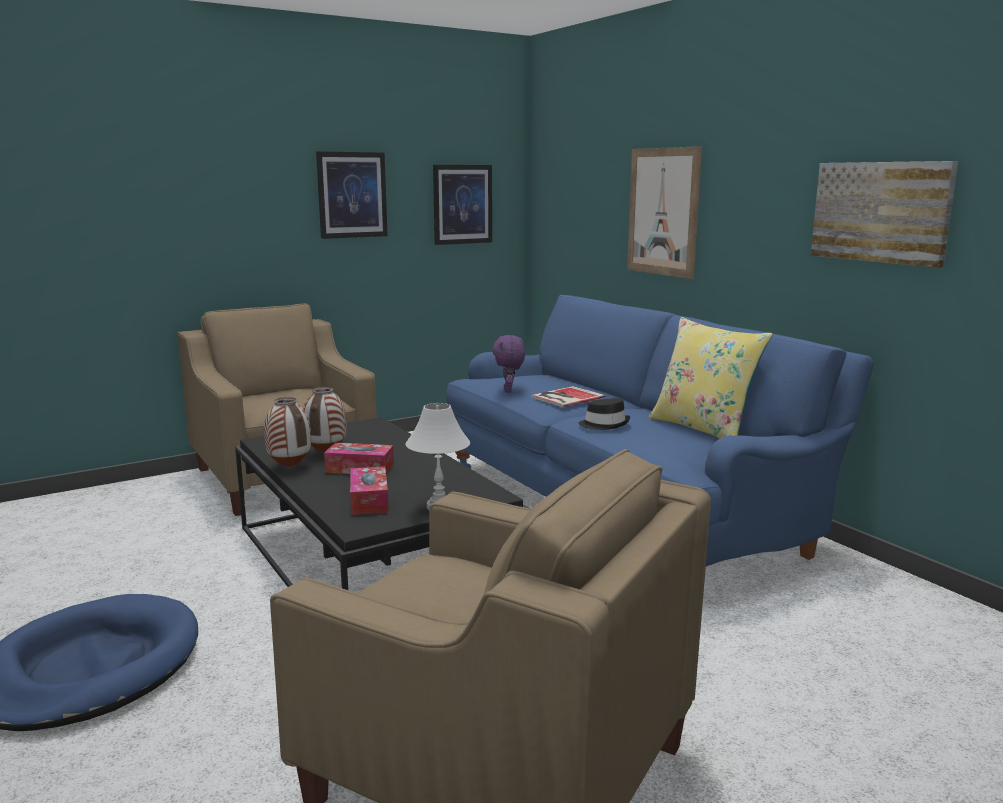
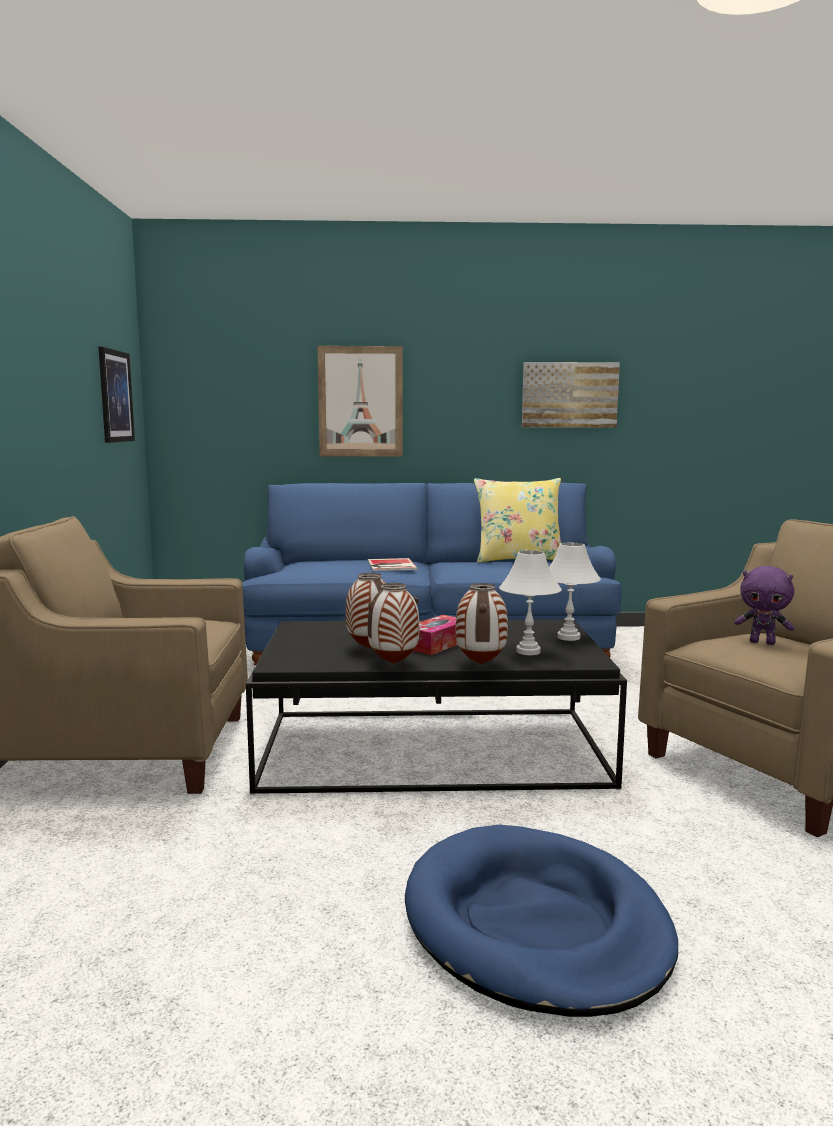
camera: 60 degrees left, 5 degrees down
(313, 491) = (480, 664): none -> vase
(352, 195) = (56, 375): picture -> none
(369, 500) = (528, 651): tissue box -> white table lamp
(509, 390) = (339, 571): purple plush toy -> purple plush toy (762, 642)
(604, 424) = (481, 569): black hat -> none

